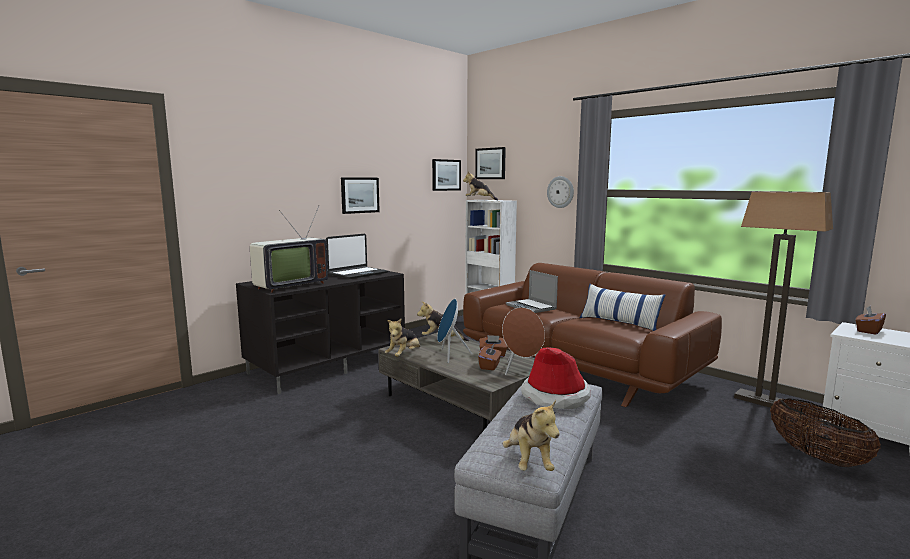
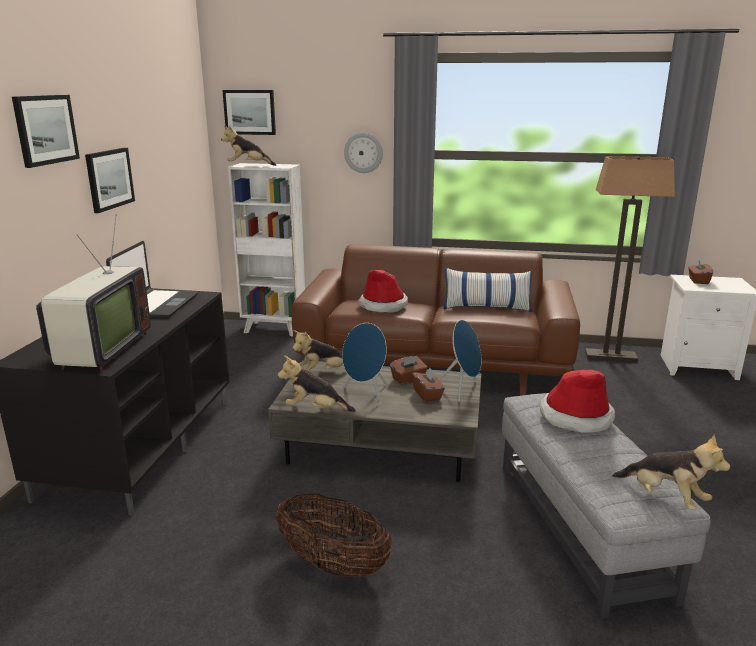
camera: 35 degrees left, 10 degrees up
(404, 355) = (315, 409): plush toy -> plush toy turned 105 degrees clockwise
(446, 175) = (190, 131): picture -> picture (45, 129)
(521, 369) = (462, 390): brown speaker -> blue speaker
(532, 307) = (383, 305): laptop -> hat
(817, 457) = (692, 399): basket -> basket (333, 564)

